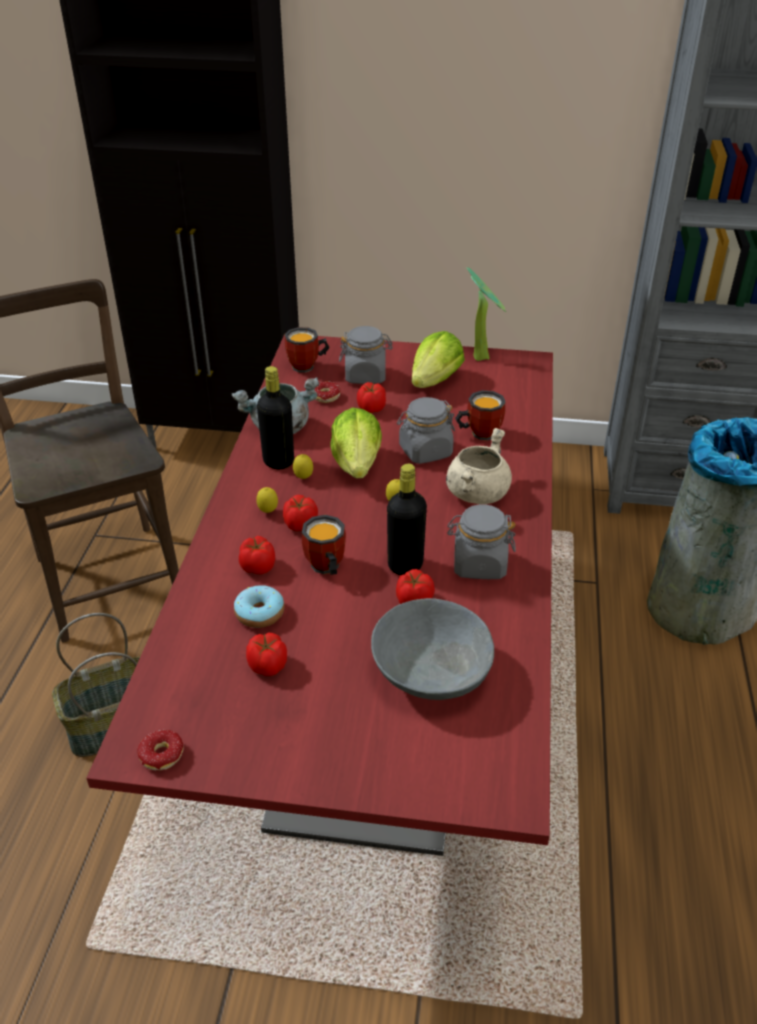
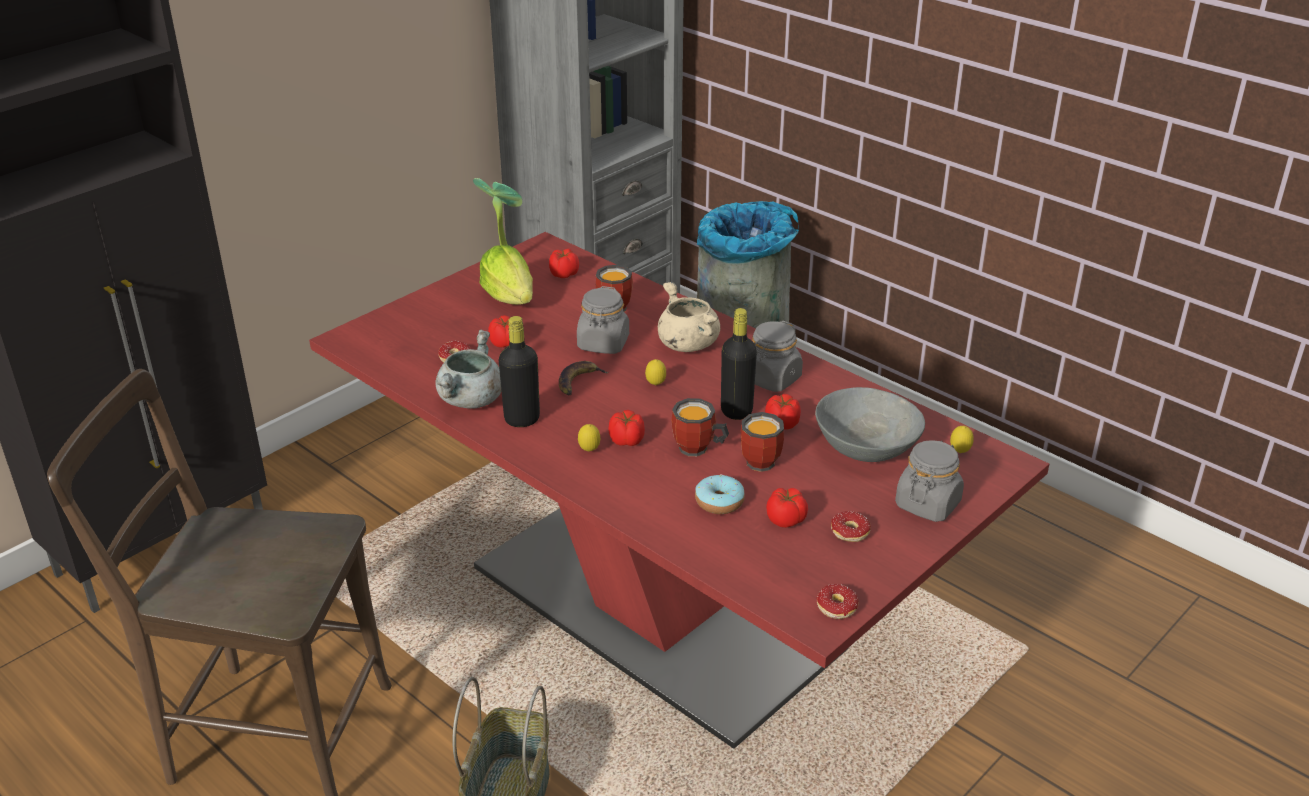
camera: 55 degrees left, 5 degrees down
(258, 566) = (658, 482): tomato -> tomato (563, 274)
(275, 718) = (847, 536): none -> donut
(303, 478) = (564, 415): lemon -> lemon (959, 452)
(307, 367) = (390, 349): mug -> mug (764, 459)
(357, 464) = (579, 382): lettuce -> banana
(366, 375) = (451, 326): grey jar -> grey jar (927, 504)

